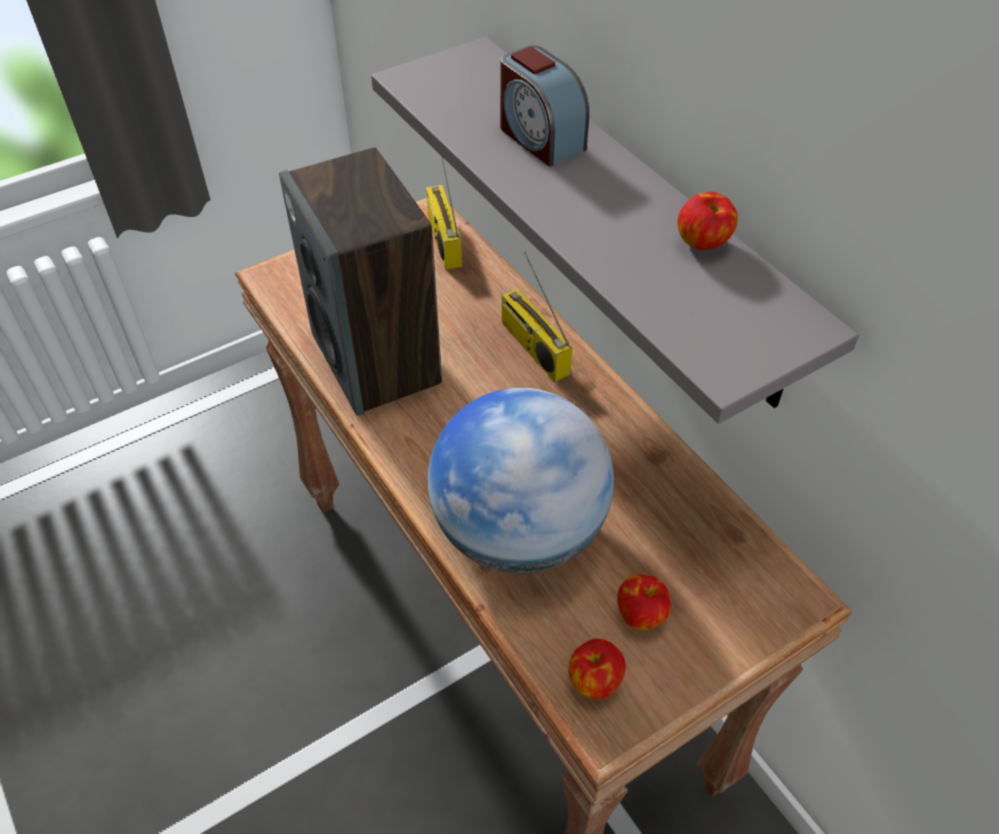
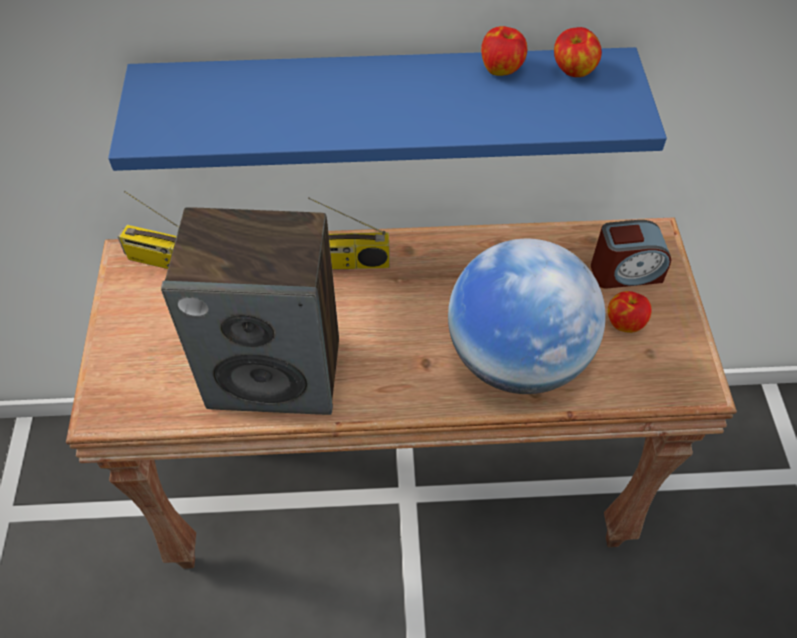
camera: 60 degrees left, 5 degrees up
(540, 138) = (307, 94): alarm clock -> alarm clock (625, 272)
(594, 681) = (662, 374): apple -> apple (573, 71)
(635, 218) = (385, 104): grey shelf -> blue shelf

